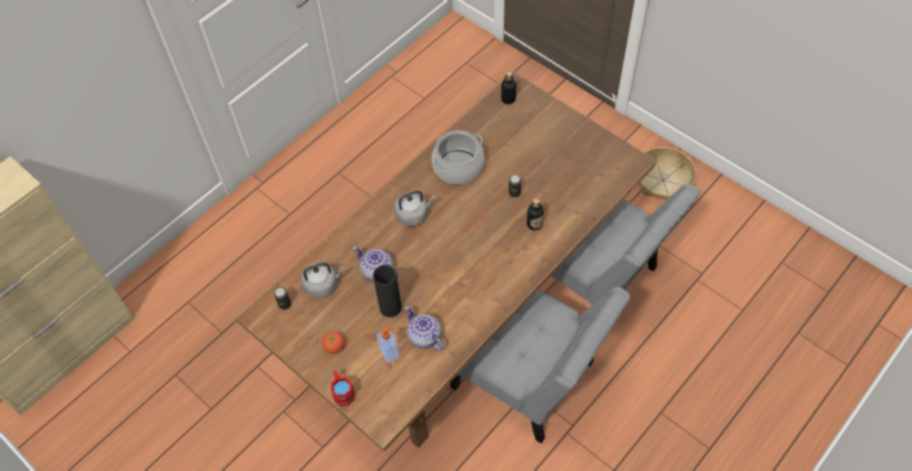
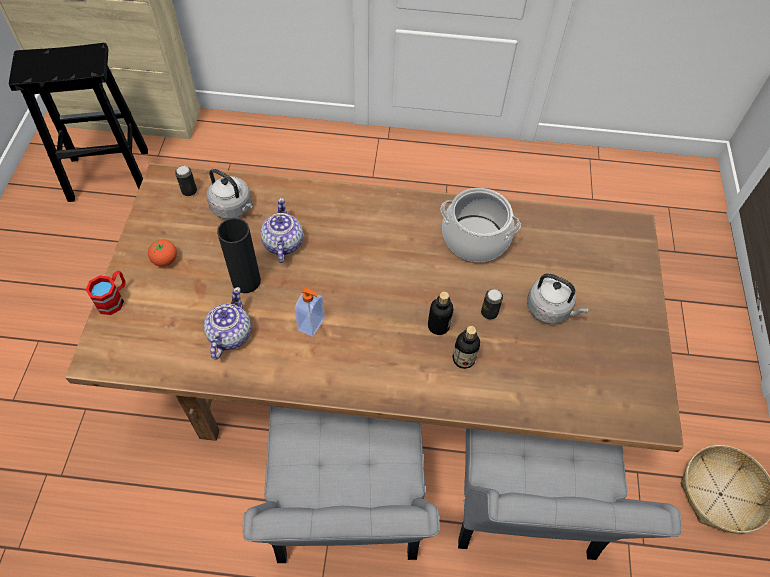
camera: 50 degrees right, 0 degrees up
(116, 400) = (107, 175): none -> black stool
(390, 352) = (189, 314): soap dispenser -> soap dispenser (312, 325)
(413, 215) = (379, 234): grey kettle -> grey kettle (550, 309)
(508, 99) = (611, 232): bottle -> bottle (438, 326)

